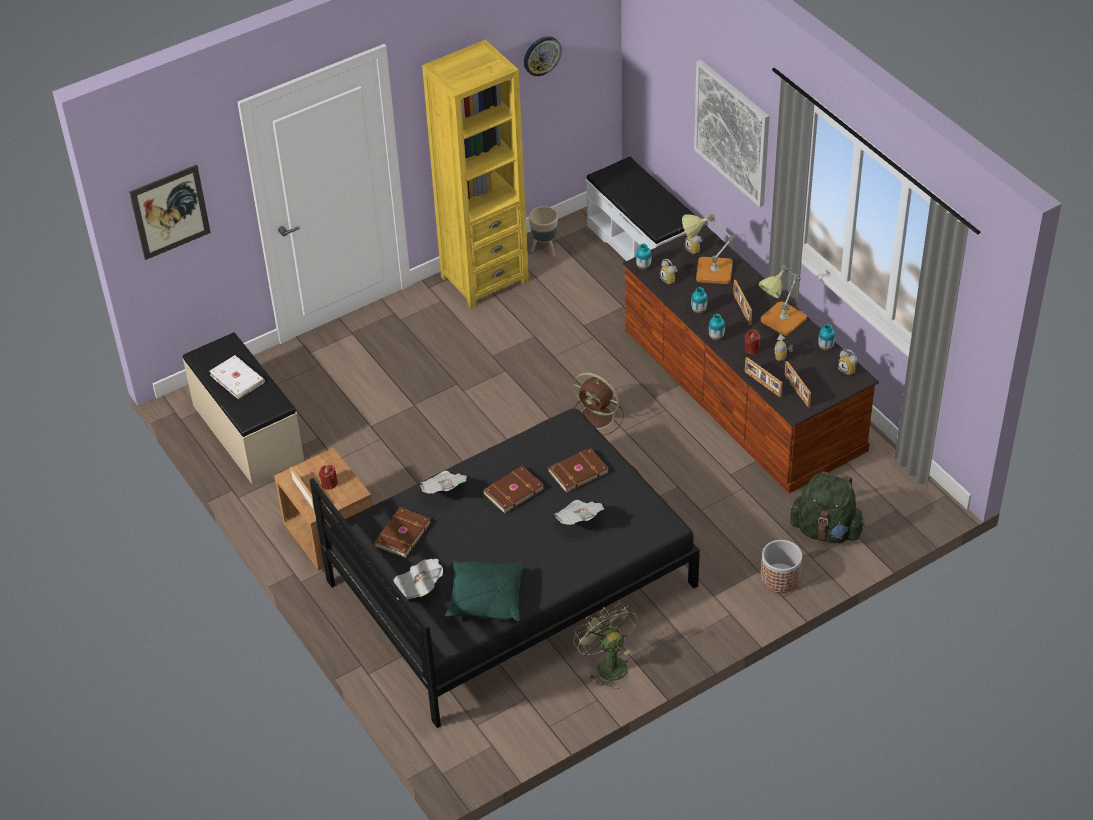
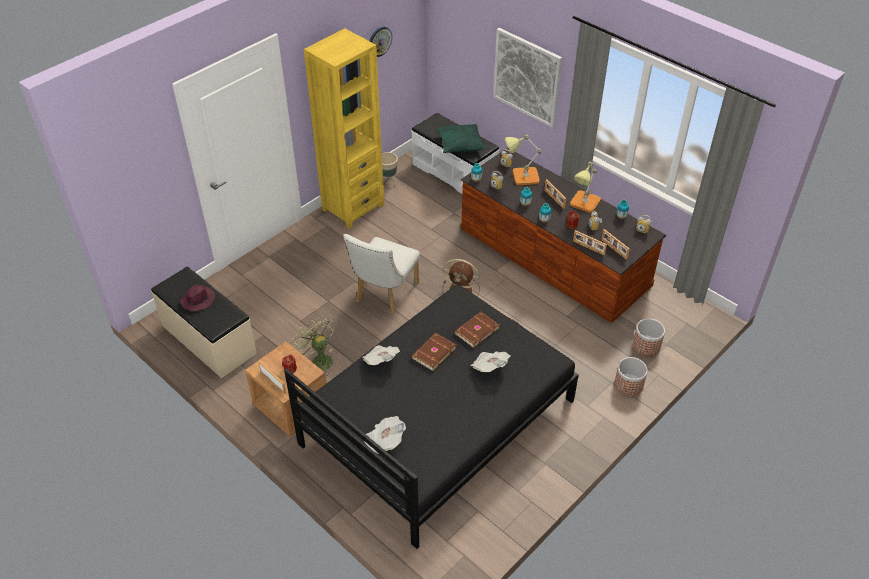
camera: 15 degrees left, 0 degrees up
(170, 212) = (128, 177): picture -> none
(238, 378) = (198, 299): white book -> purple hat
(401, 534) = (359, 400): brown book -> none
(486, 599) = (440, 441): green pillow -> green pillow (460, 145)
(490, 409) = (384, 295): none -> white chair
(607, 664) = (529, 472): green fan -> green fan (318, 360)
(826, 530) = (646, 345): green backpack -> planter

